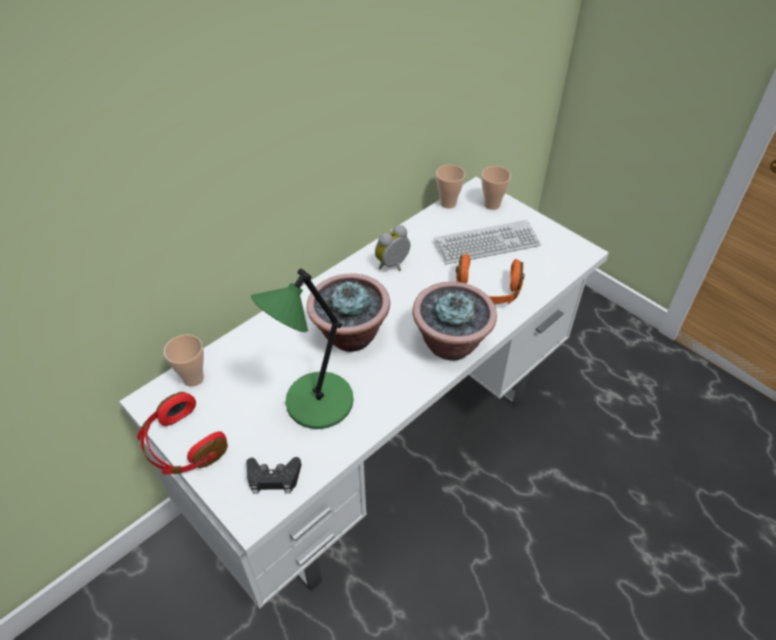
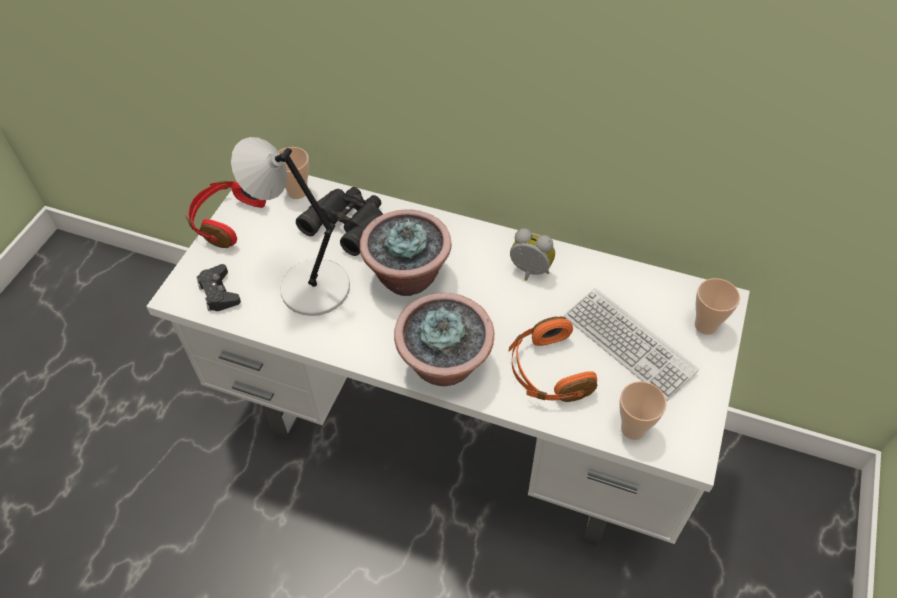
camera: 65 degrees right, 5 degrees up
(260, 354) = (348, 222): none -> black binoculars
(316, 404) = (311, 287): green table lamp -> grey table lamp
(448, 203) = (672, 281): cup -> cup (633, 429)

